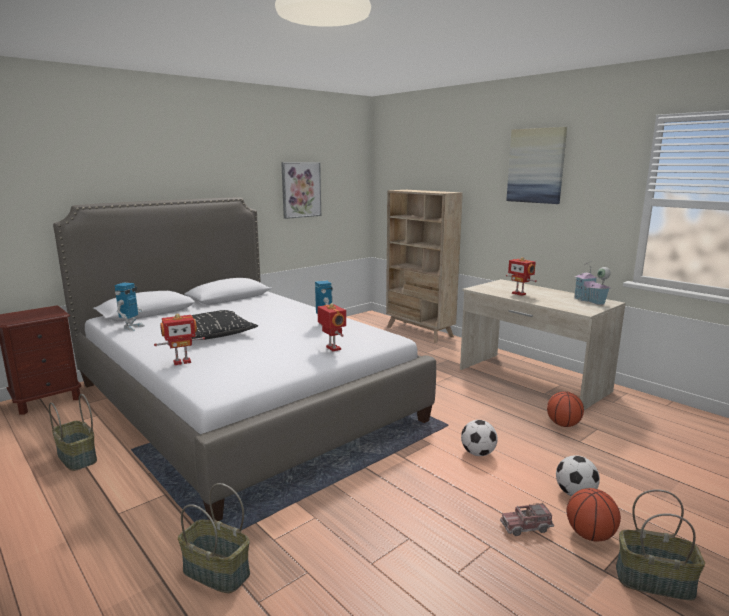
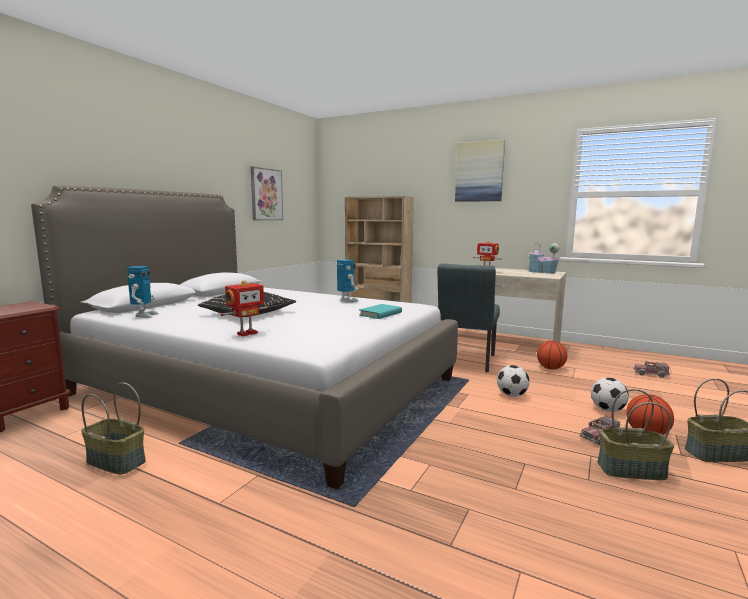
camera: 20 degrees left, 5 degrees down
(215, 572) = (381, 531): basket -> basket (631, 470)
(332, 348) = (380, 314): toy robot -> turquoise book
(467, 401) = (465, 362): none -> grey chair
(694, 454) = (651, 374): none -> toy truck

